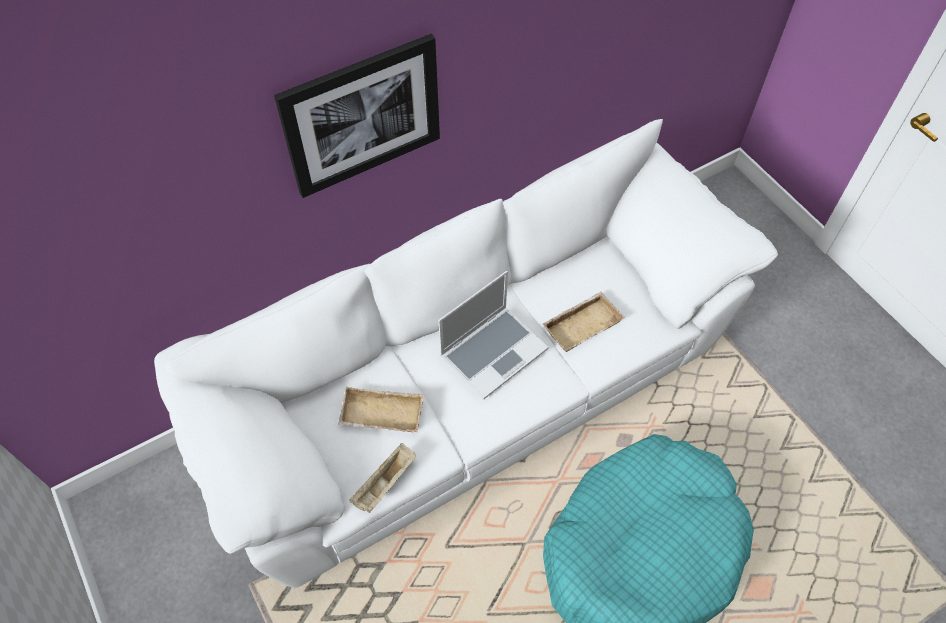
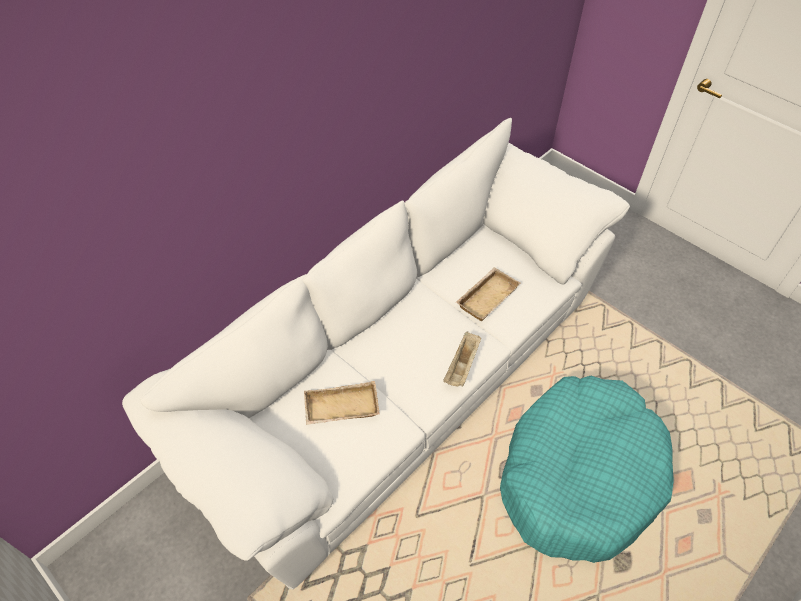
camera: 15 degrees left, 5 degrees down
(362, 116) = (281, 138): picture -> none
(385, 484) = (363, 467): beige tray -> beige tray (462, 366)
(493, 351) = (421, 334): laptop -> none

